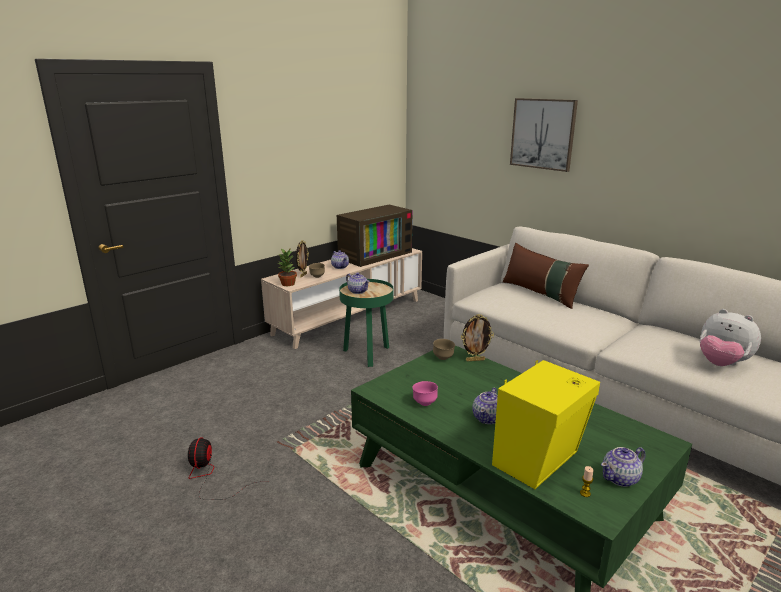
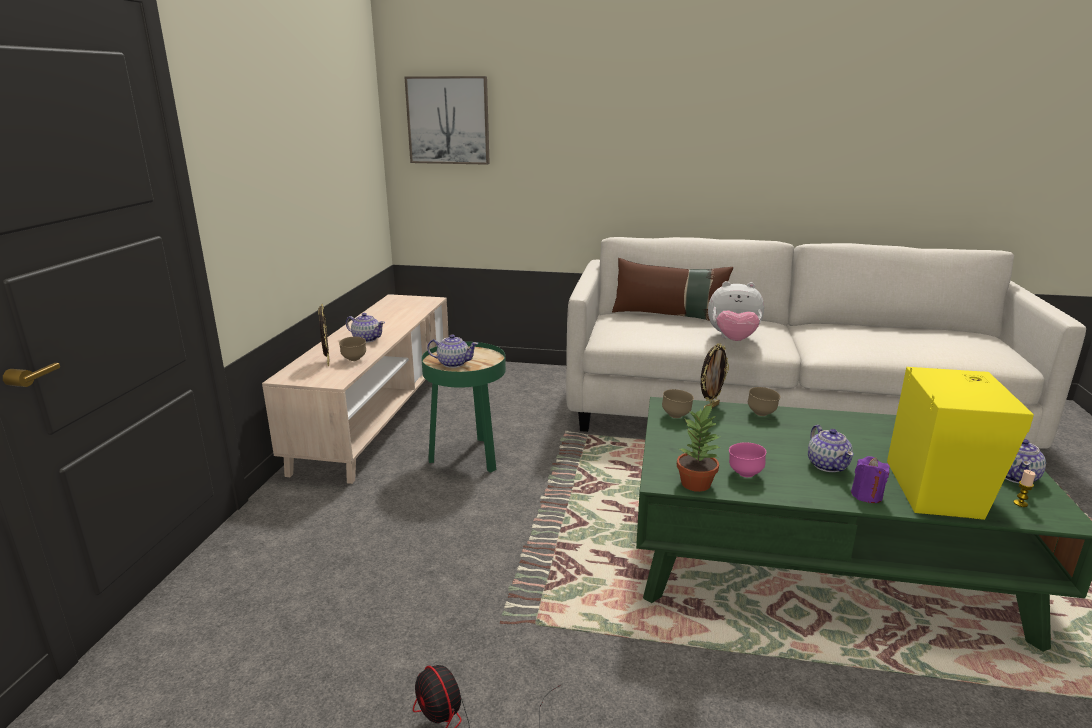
camera: 35 degrees left, 0 degrees up
(288, 284) = (324, 379): potted plant -> potted plant (696, 484)
(374, 254) = (390, 314): television -> none
(479, 443) = (866, 495): none -> purple candle
(502, 375) = (761, 414): none -> brown bowl
(543, 134) = (613, 114): picture -> picture (448, 120)
(721, 364) = (921, 342): plush toy -> plush toy (733, 340)

